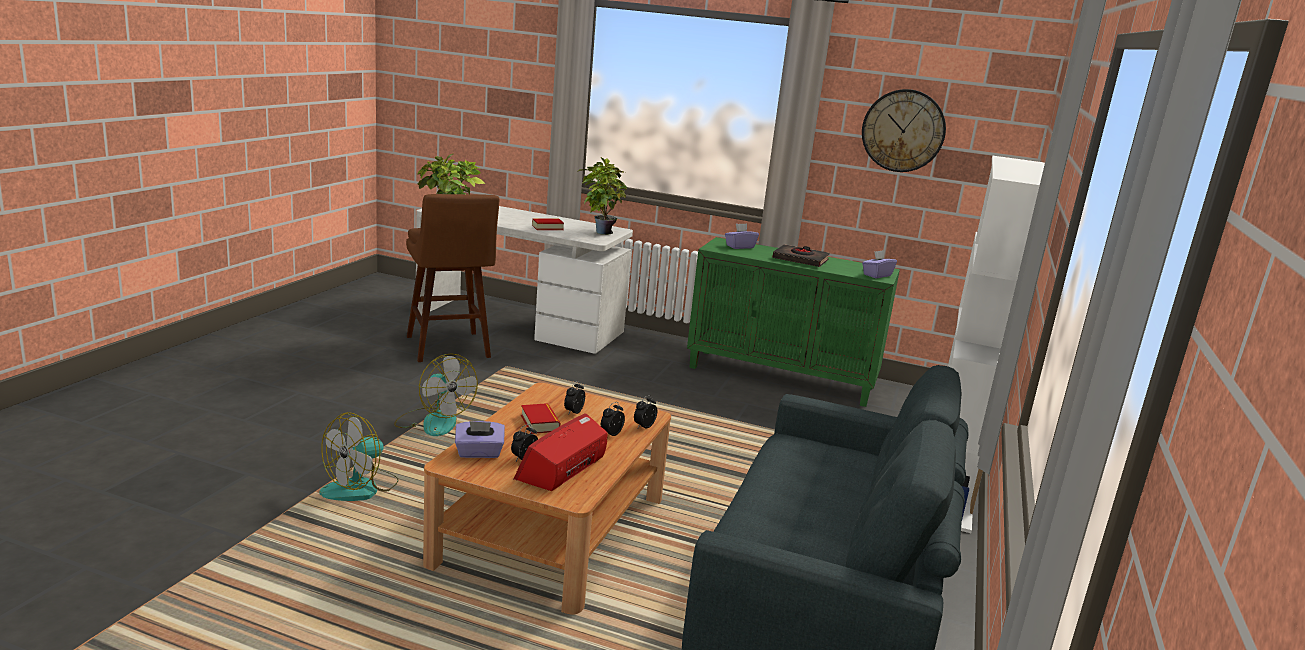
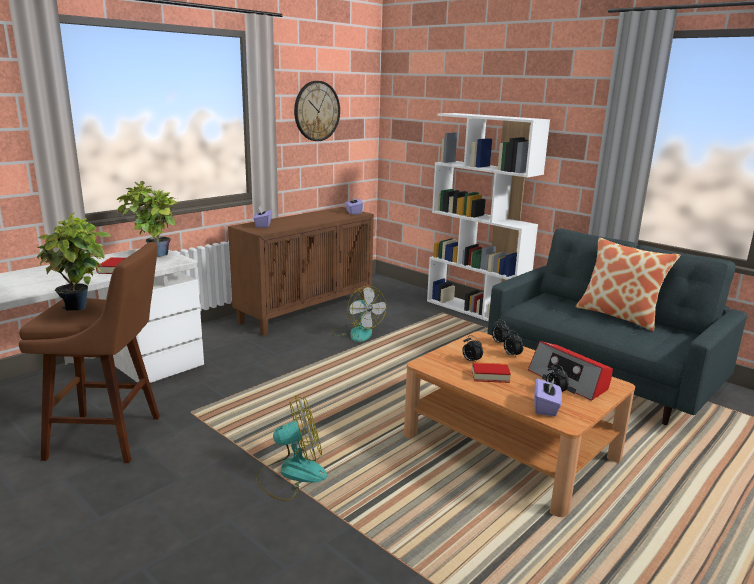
camera: 65 degrees left, 0 degrees up
(361, 488) = (417, 539): fan -> fan (357, 332)
(782, 377) = (306, 311): green cabinet -> brown cabinet
(800, 260) = (308, 219): black book -> none
(855, 516) = (619, 316): none -> pillow

